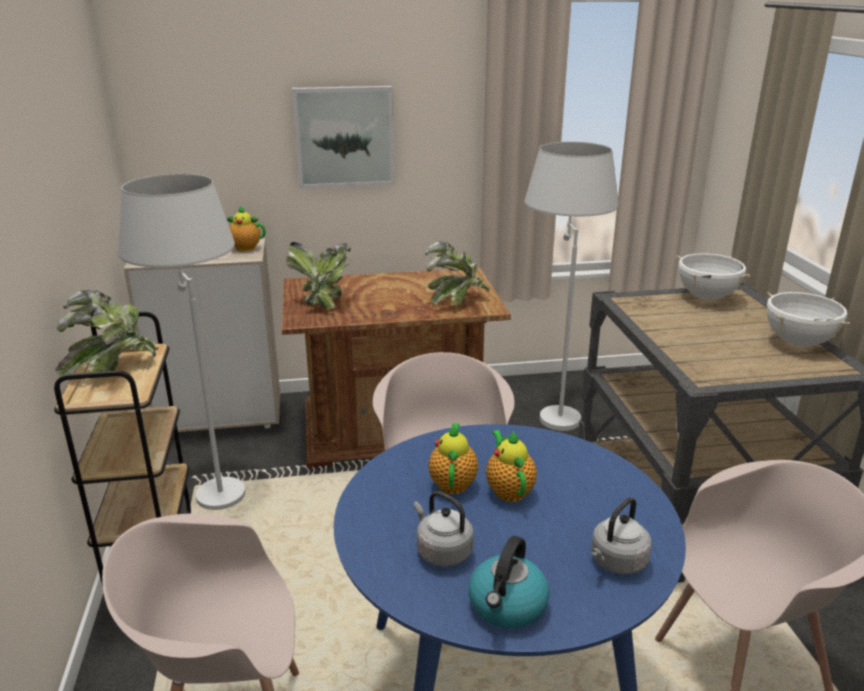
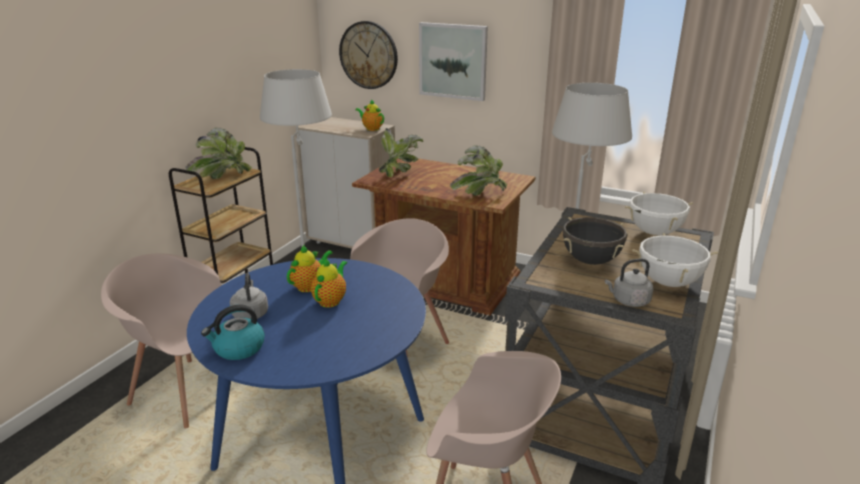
camera: 35 degrees right, 0 degrees up
(207, 143) = (368, 55): none -> wall clock
(616, 562) = (323, 356): grey kettle -> grey kettle (628, 301)
(708, 343) = (590, 261): none -> black cooking pot

